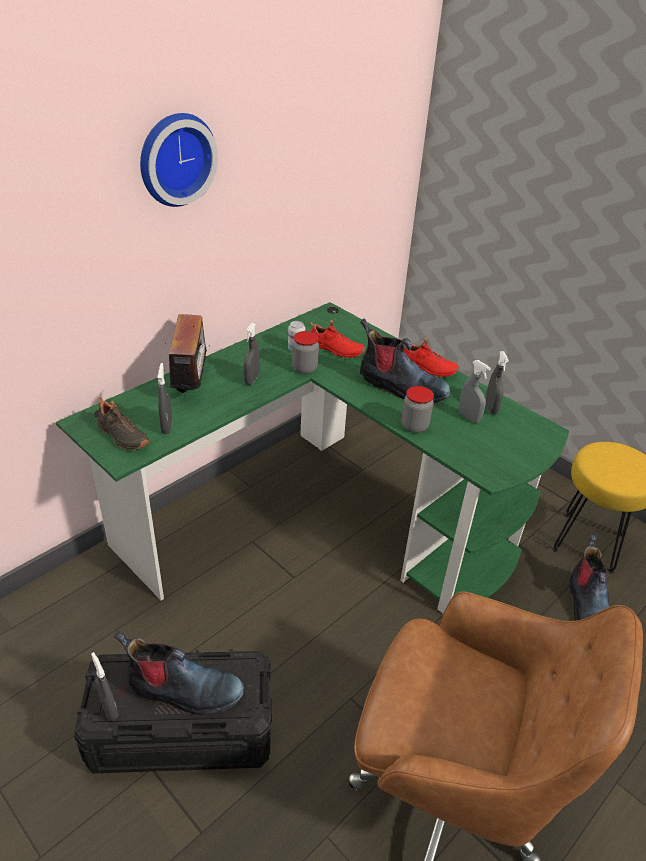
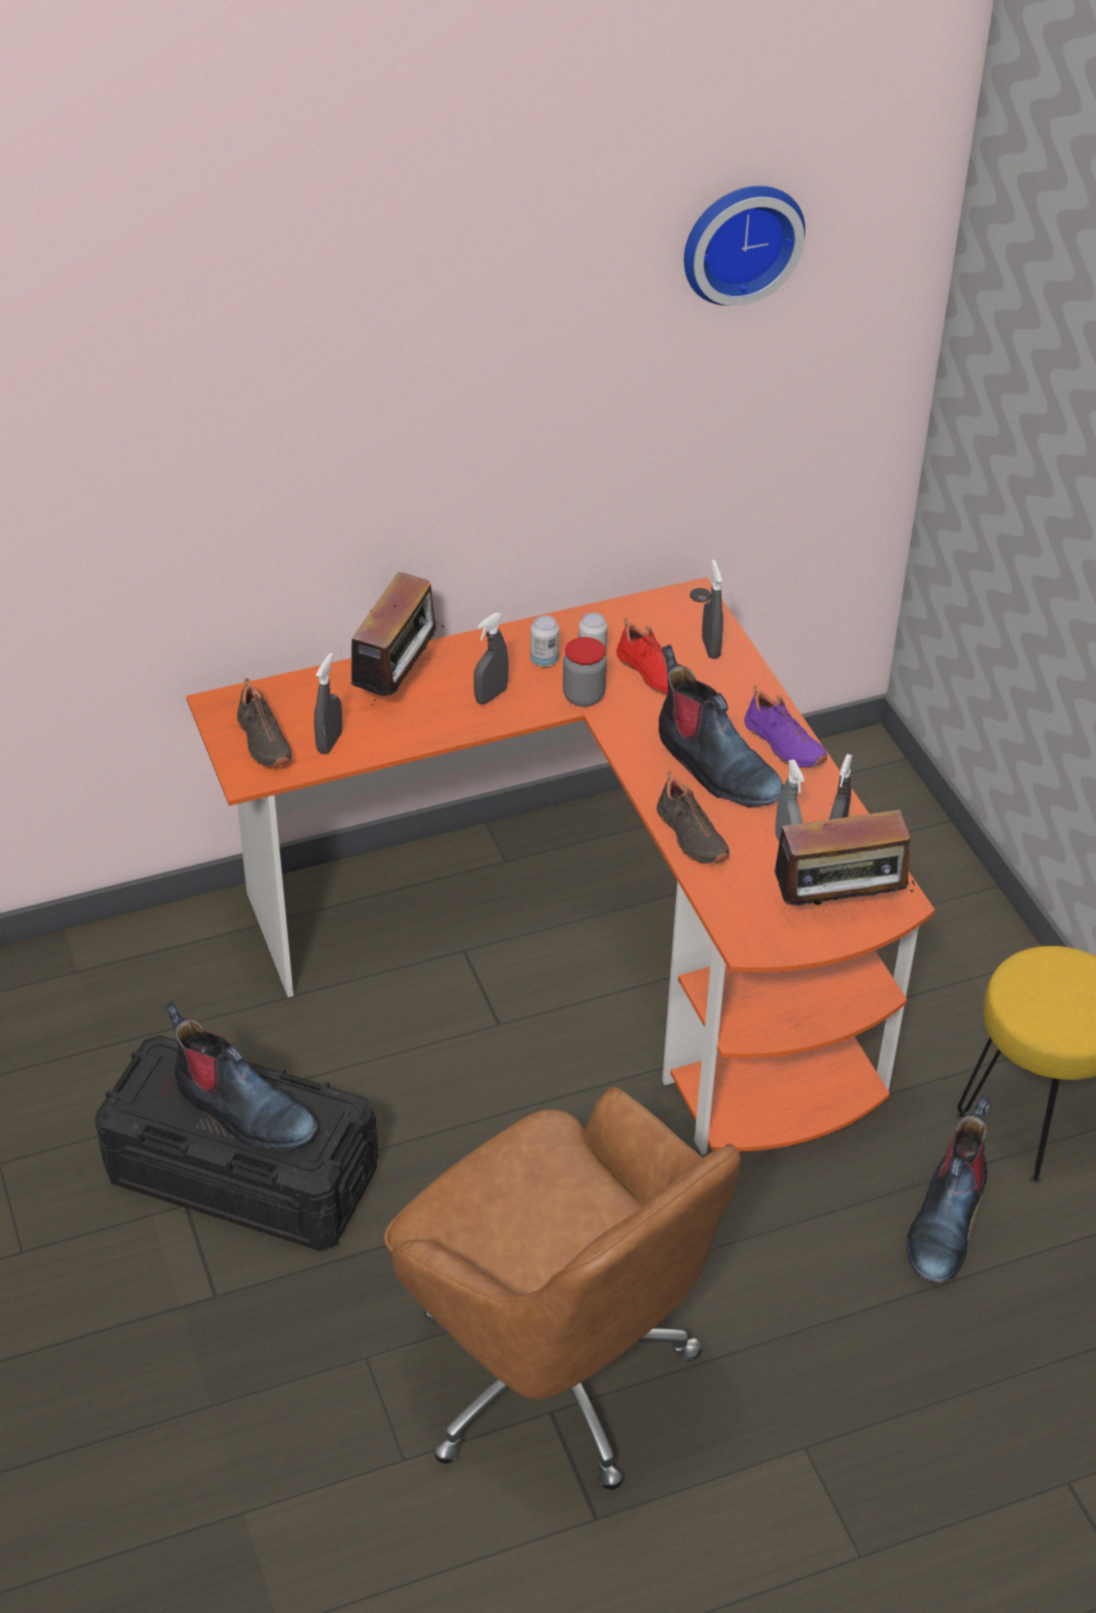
camera: 25 degrees right, 5 degrees up
(109, 708) = (144, 1101): grey spray bottle -> grey spray bottle (710, 648)
(174, 158) = (413, 362): wall clock -> wall clock (739, 240)
(270, 356) = (544, 660): none -> can
(321, 517) = (593, 944): green desk -> orange desk
(414, 426) = (689, 836): jar -> black shoe
(427, 369) = (782, 745): red shoe -> purple shoe
(521, 442) = (838, 907): none -> radio

